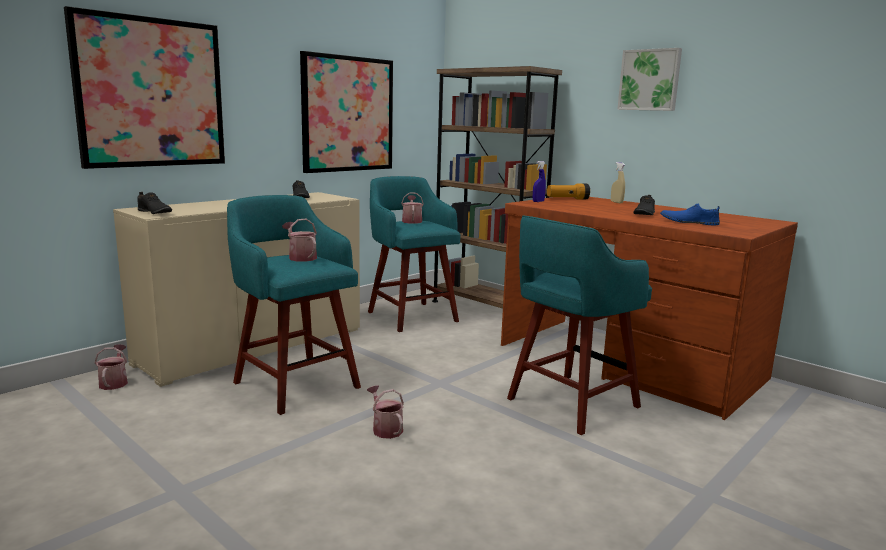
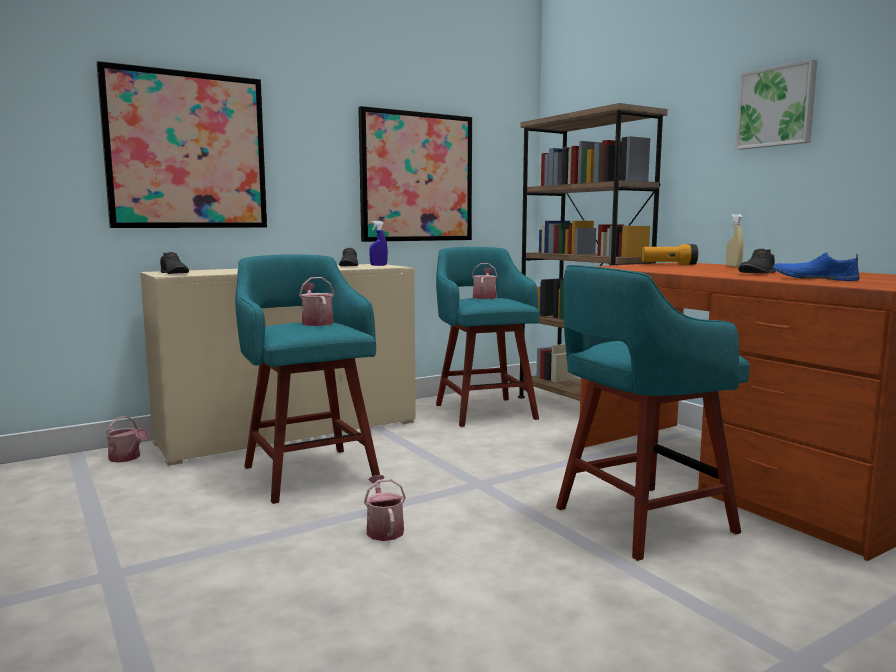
camera: 15 degrees right, 5 degrees down
(114, 382) = (127, 458): watering can -> watering can turned 120 degrees clockwise
(538, 201) = (625, 265): blue spray bottle -> blue spray bottle (378, 265)

